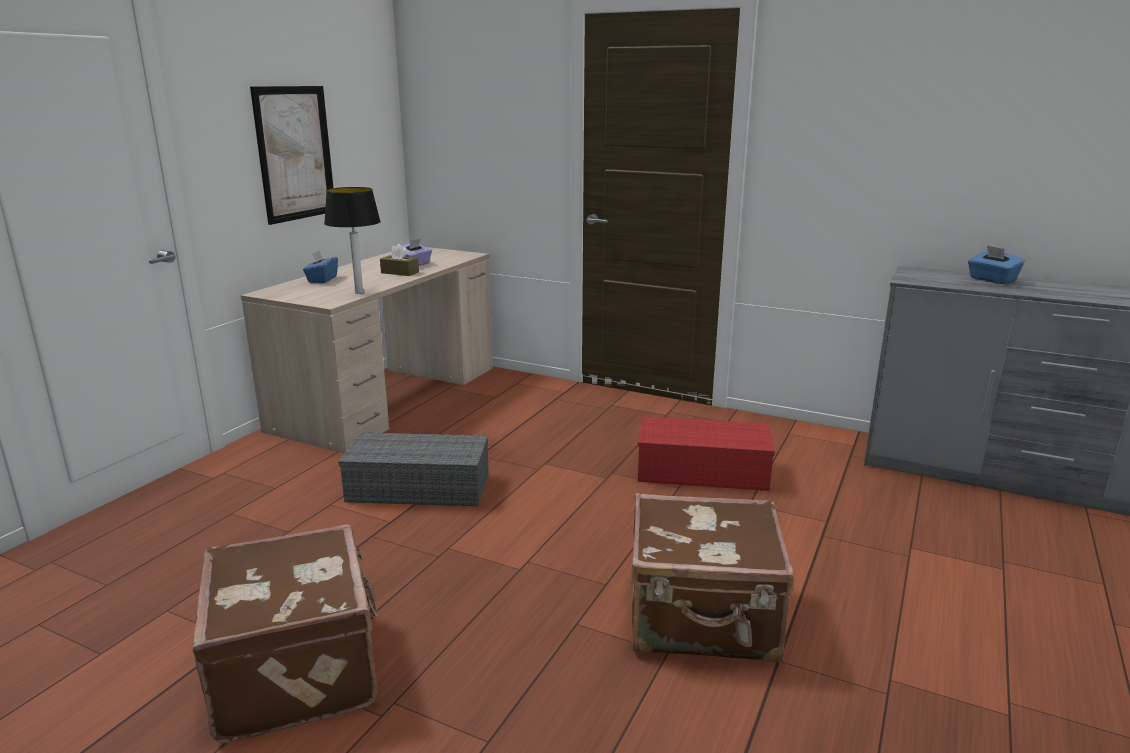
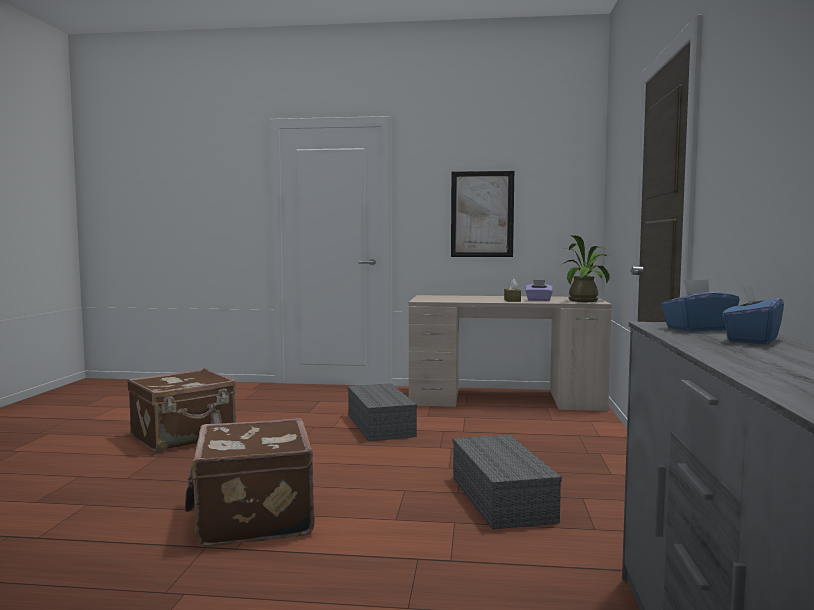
camera: 70 degrees right, 15 degrees down
(322, 279) = (469, 296): blue tissue box -> blue tissue box (697, 329)
(359, 292) = (450, 301): table lamp -> none
(449, 254) = (586, 300): none -> potted plant
(704, 470) = (503, 499): red storage box -> grey storage box

